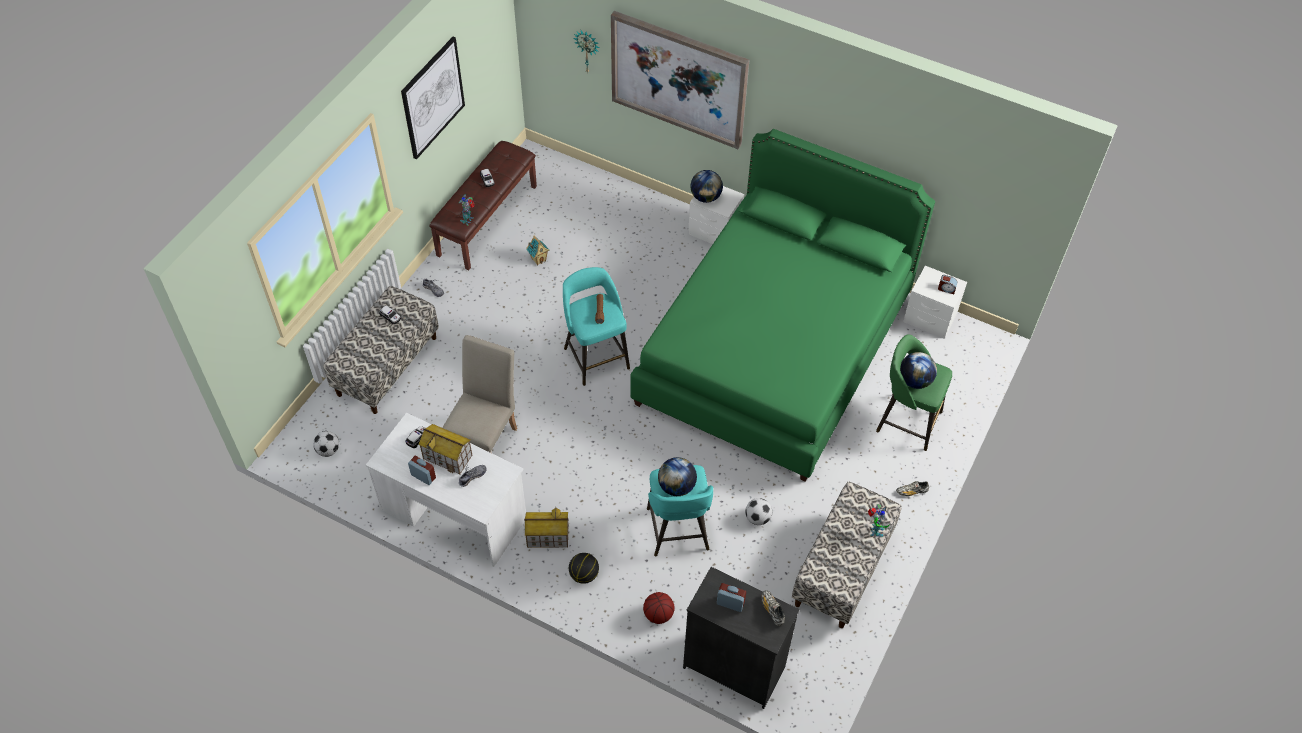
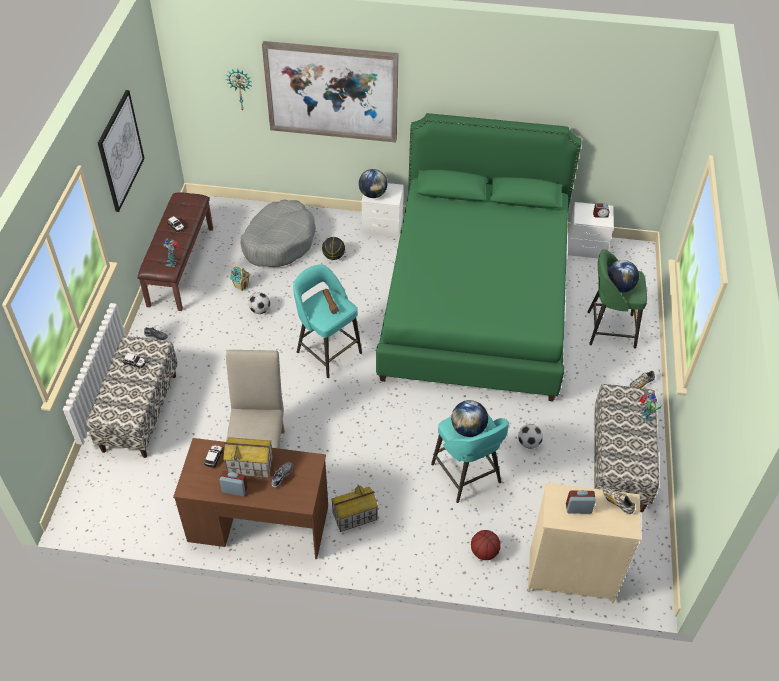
camera: 20 degrees left, 5 degrees down
(328, 450) = (113, 503): football -> football (260, 310)
(453, 513) = (258, 523): white desk -> brown desk
(584, 575) = (402, 539): basketball -> basketball (334, 256)
(597, 220) = (279, 242): none -> grey dog bed
(734, 666) = (571, 575): black dresser -> beige dresser

